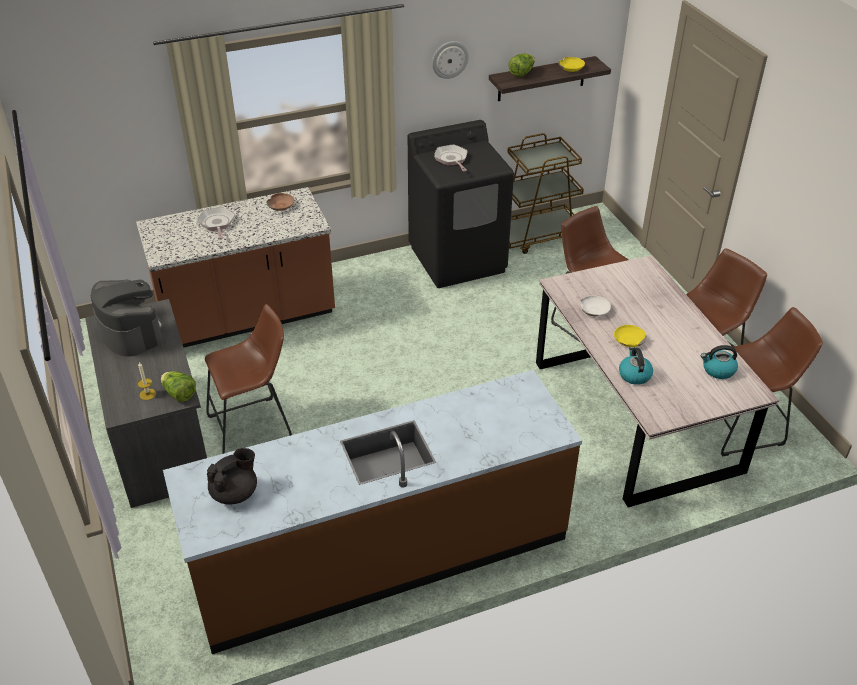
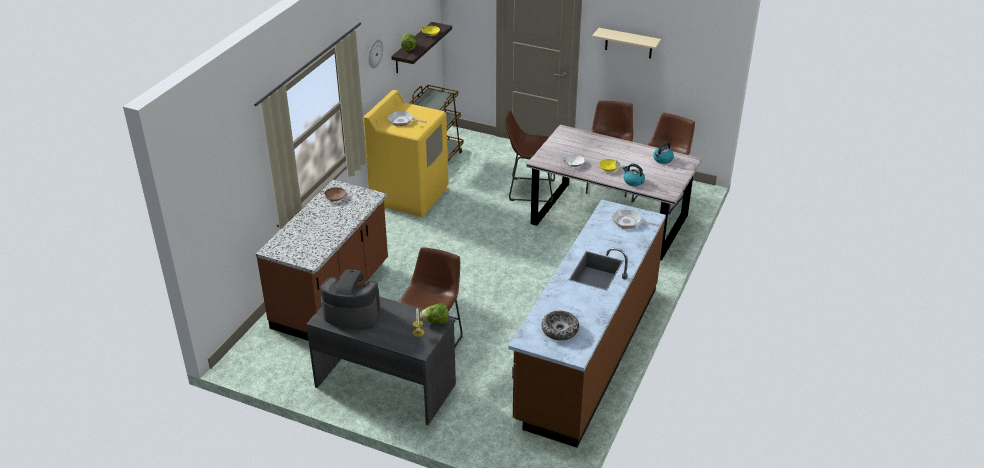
camera: 45 degrees left, 5 degrees down
(217, 224) = (313, 226): frying pan -> frying pan (629, 222)
(235, 493) = (560, 330): black teapot -> bowl
(458, 259) = (410, 195): black washing machine -> yellow washing machine
(795, 180) = (628, 43): none -> beige shelf

